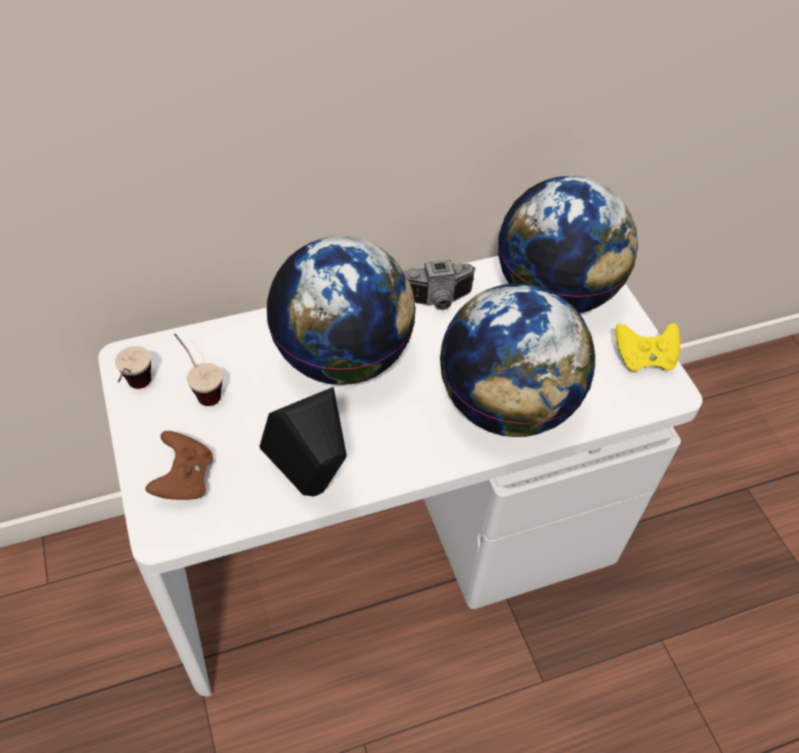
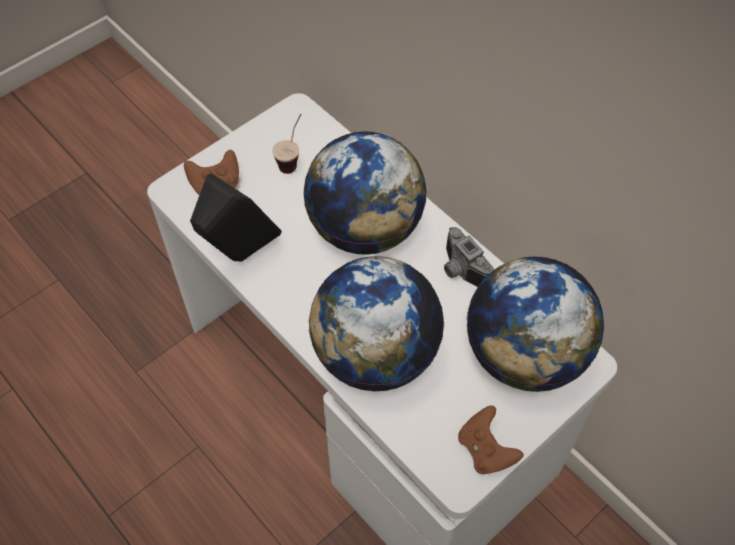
camera: 70 degrees right, 5 degrees up
(137, 391) = (273, 127): cup -> none
(643, 358) = (486, 449): yellow game controller -> brown game controller

